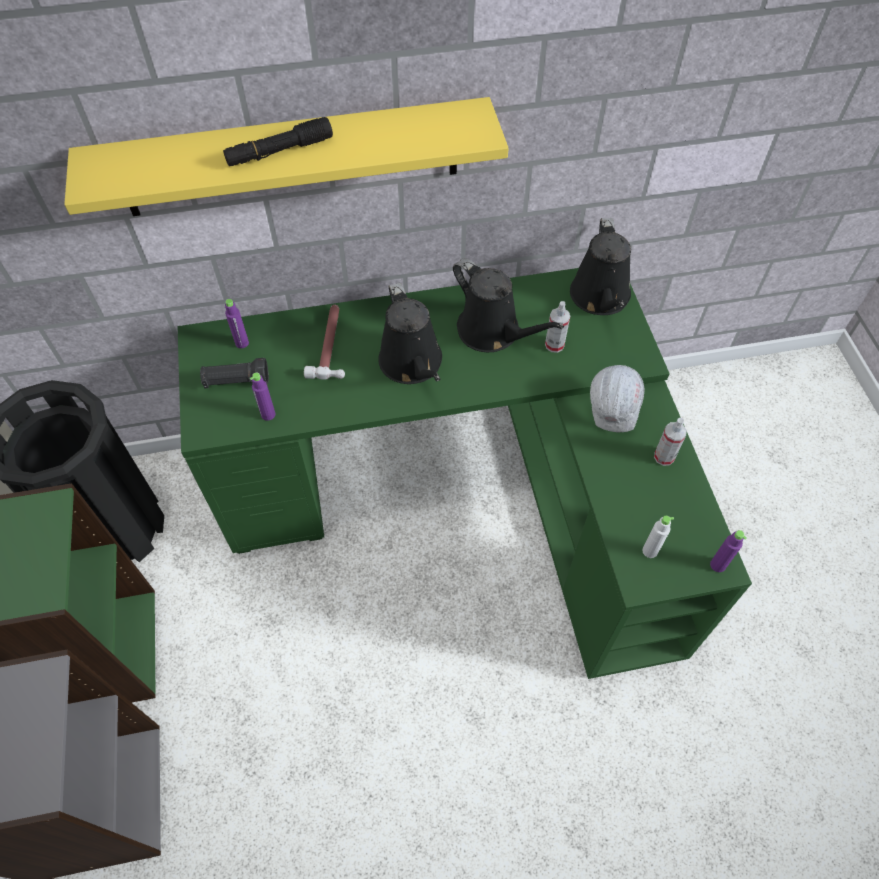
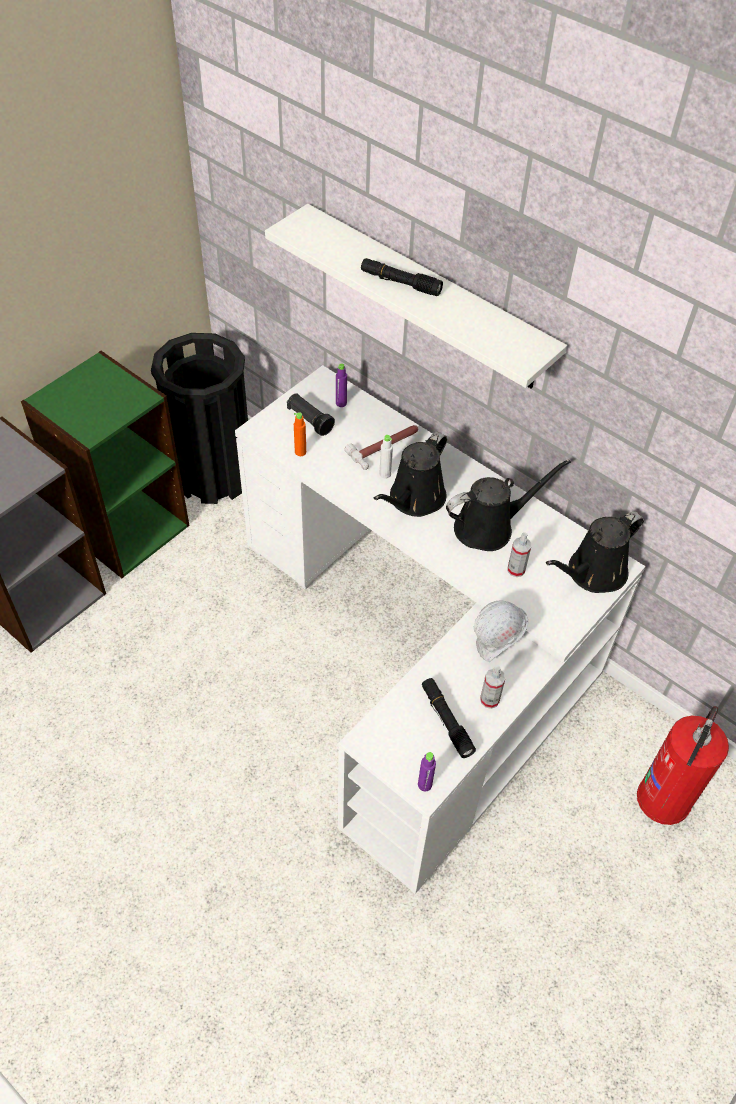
camera: 50 degrees right, 5 degrees down
(268, 414) = (300, 452): purple bottle -> orange bottle
(291, 158) = (427, 298): yellow shelf -> white shelf
(469, 496) = (422, 657): green desk -> white desk
(493, 332) = (489, 527): black watering can -> black watering can turned 120 degrees counterclockwise
(650, 551) = (397, 733): white bottle -> white bottle (385, 474)
(662, 503) = (446, 720): none -> black flashlight
(715, 426) = (664, 797): none -> fire extinguisher

